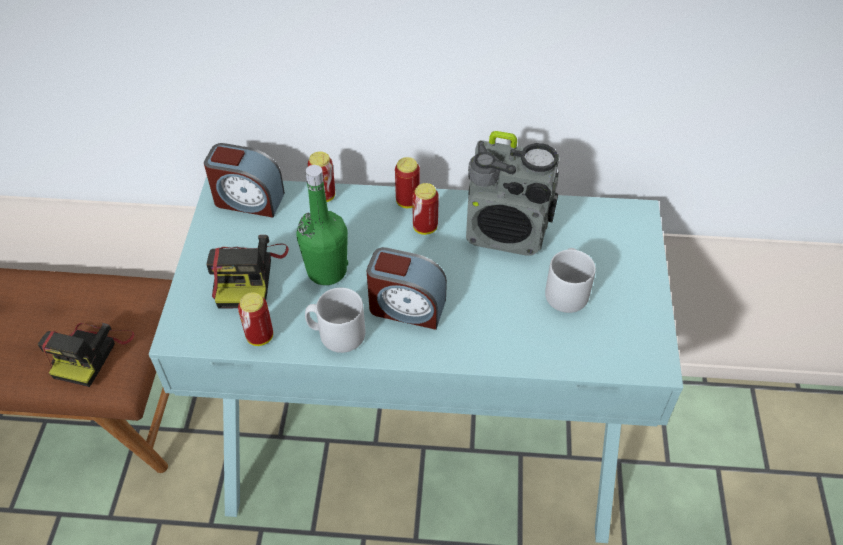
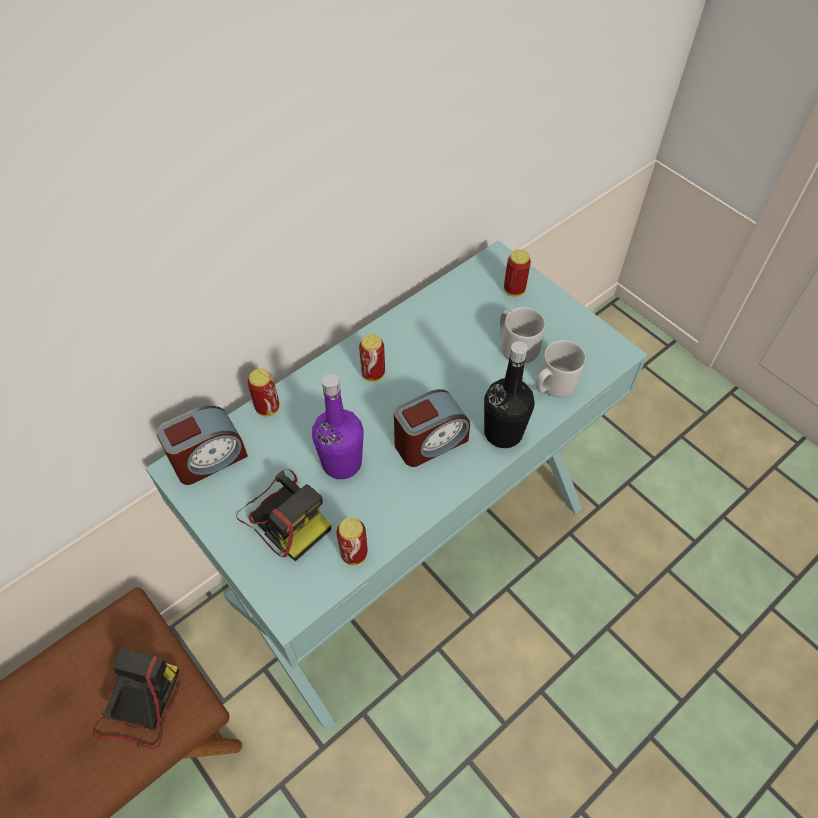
camera: 45 degrees left, 5 degrees up
(91, 353) = (141, 706): camera -> camera turned 135 degrees counterclockwise
(327, 271) = (342, 463): green bottle -> purple bottle
(336, 334) = (406, 502): grey mug -> grey mug (553, 385)
(407, 201) = (337, 364): can -> can (514, 290)
(471, 346) = (503, 433): none -> black bottle
(507, 233) = (433, 335): radio -> none

